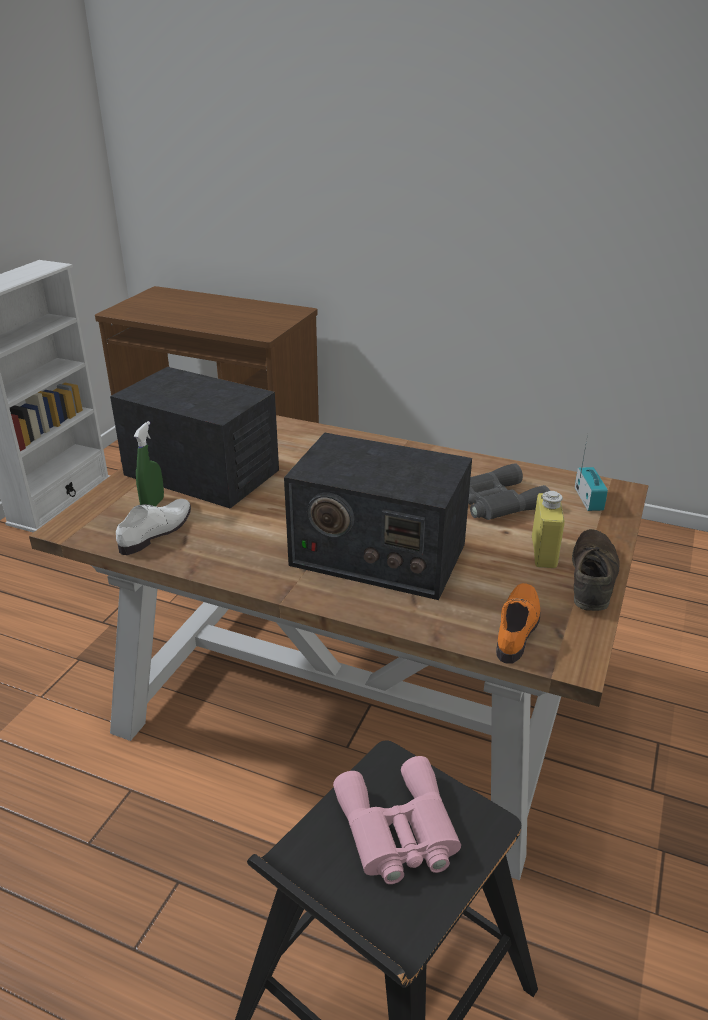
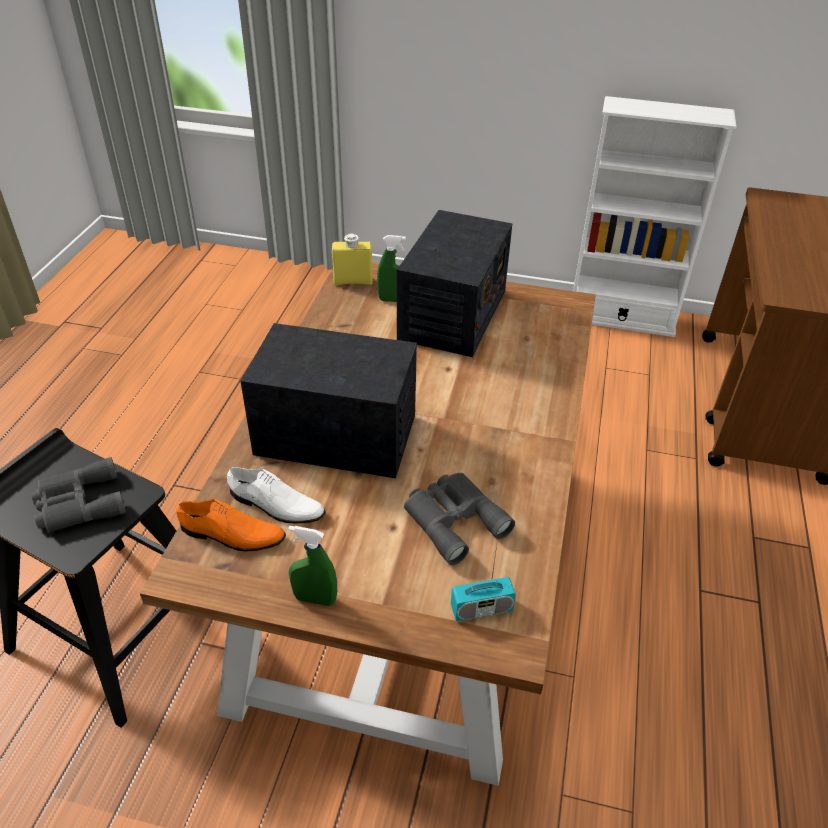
camera: 80 degrees right, 10 degrees up
(157, 531) = (354, 310): white shoe -> white shoe (275, 505)
(377, 554) = (337, 434): radio -> radio turned 90 degrees clockwise
(398, 831) = (77, 503): pink binoculars -> grey binoculars
(544, 553) = (356, 559): yellow bottle -> yellow bottle (353, 281)
(592, 577) = (315, 599): brown shoe -> green spray bottle

